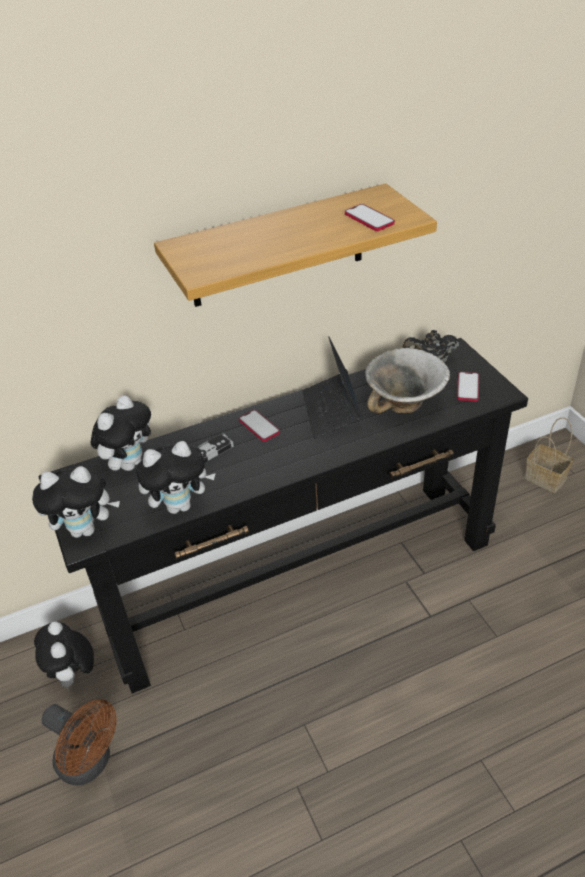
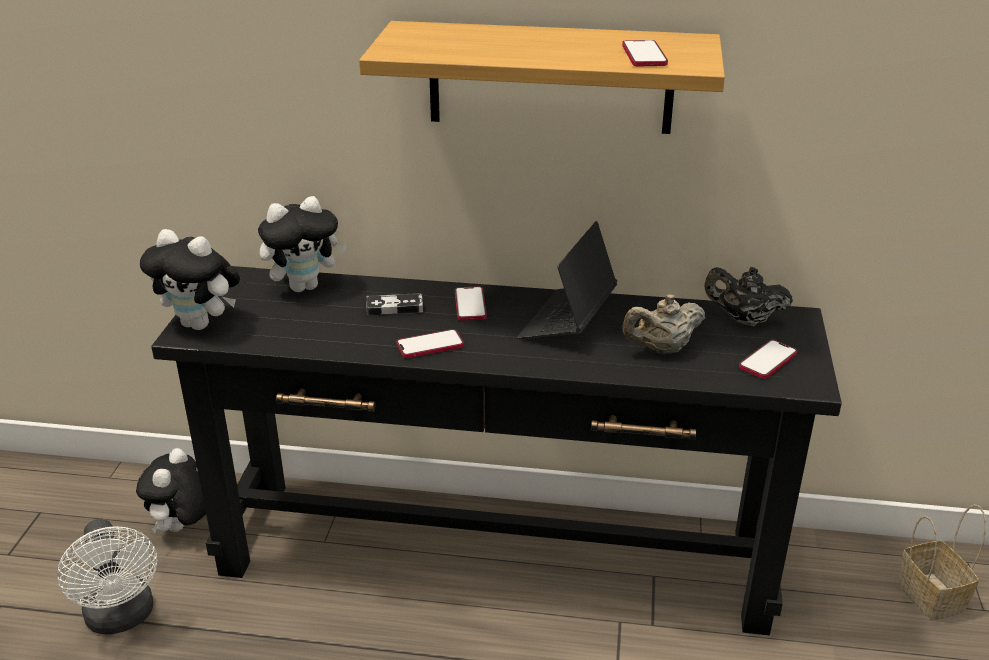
camera: 30 degrees right, 10 degrees down
(90, 763) = (122, 618): brown fan -> white fan
(180, 505) = (309, 341): plush toy -> none
(265, 469) = (430, 345): none -> phone
(404, 406) = (662, 349): bowl -> beige teapot

